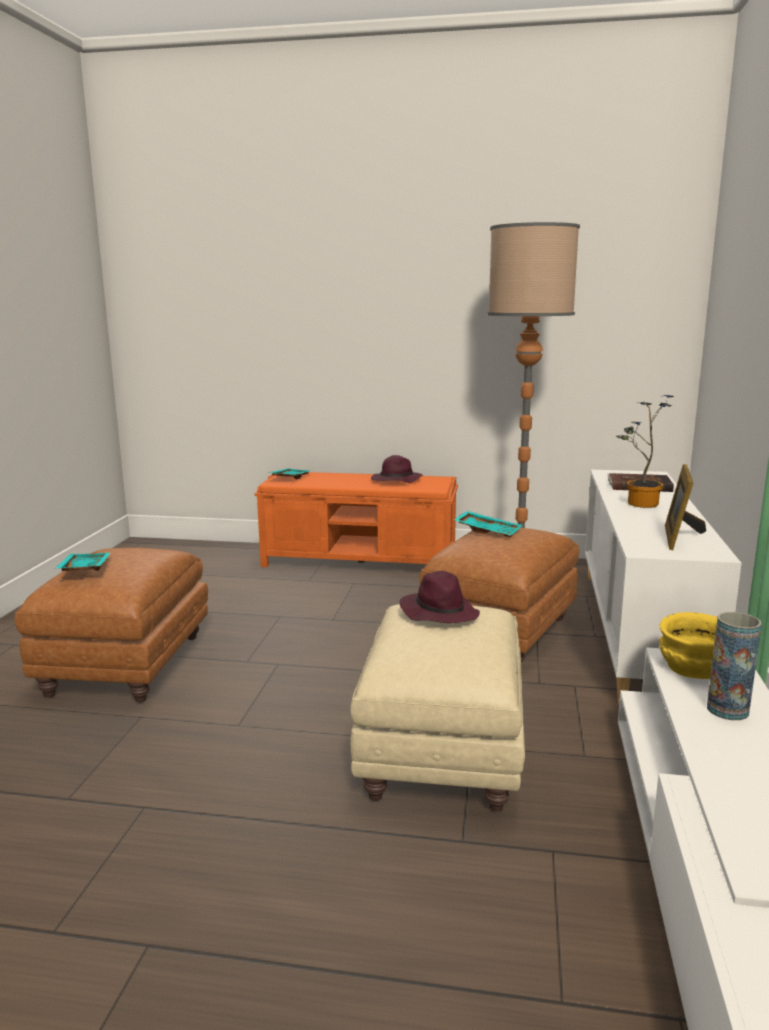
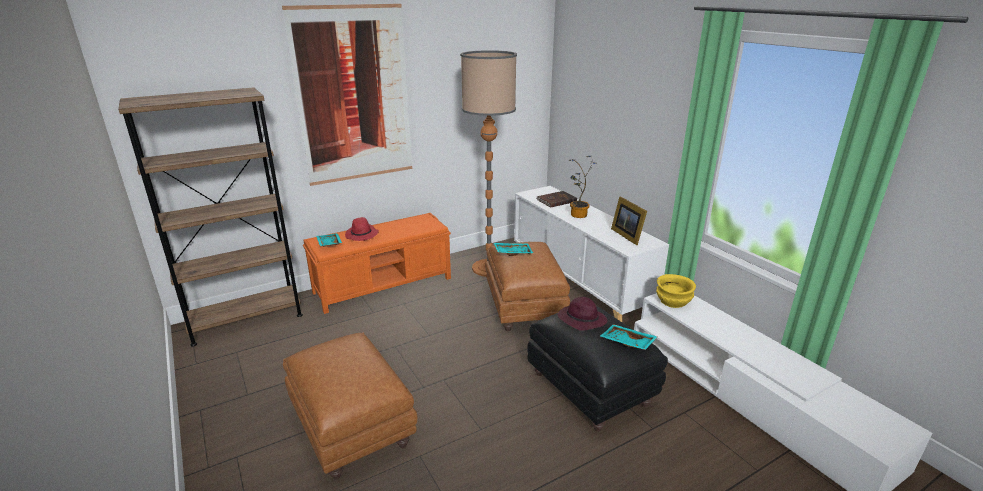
camera: 40 degrees left, 10 degrees up
(83, 570) = (335, 379): turquoise tray -> turquoise tray (627, 343)
(189, 550) = (246, 319): none -> brown bookcase
(337, 478) = (362, 235): none -> red hat
(364, 291) = (354, 96): none -> picture
(395, 481) = (402, 226): purple hat -> none
(443, 754) = (591, 390): beige ottoman -> black ottoman
(727, 710) = (708, 318): vase -> none

